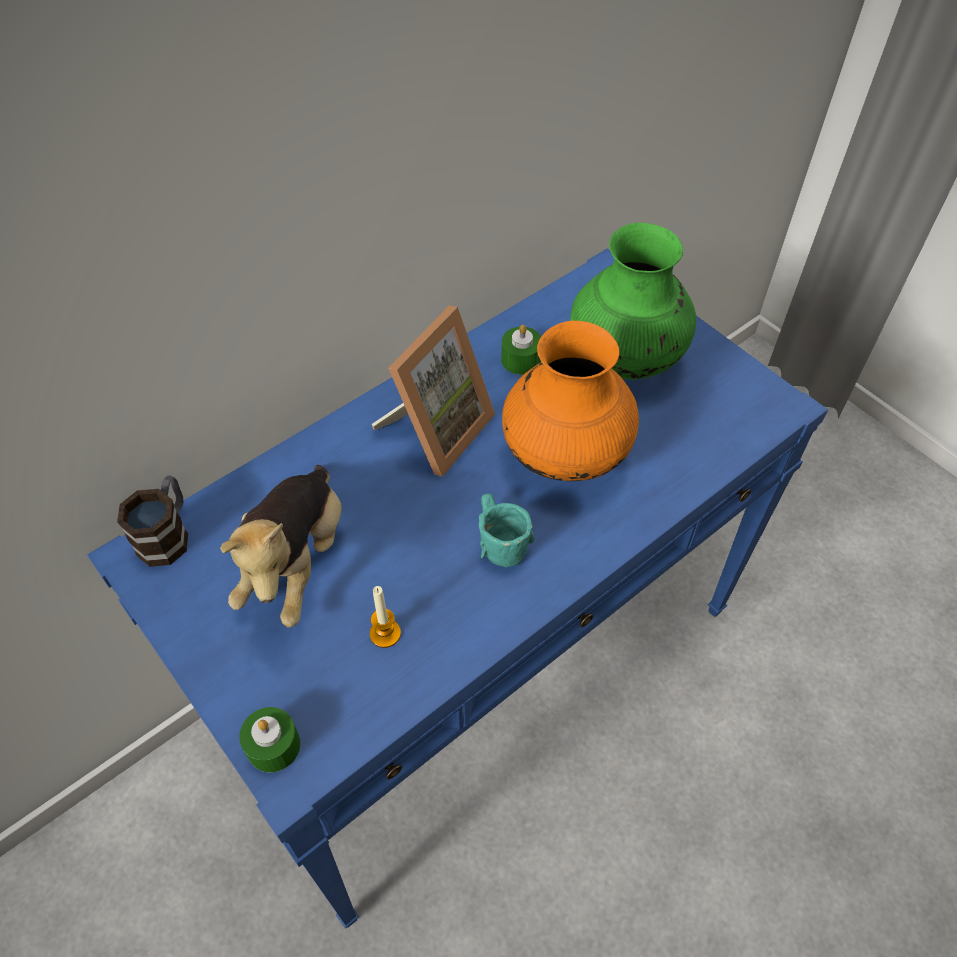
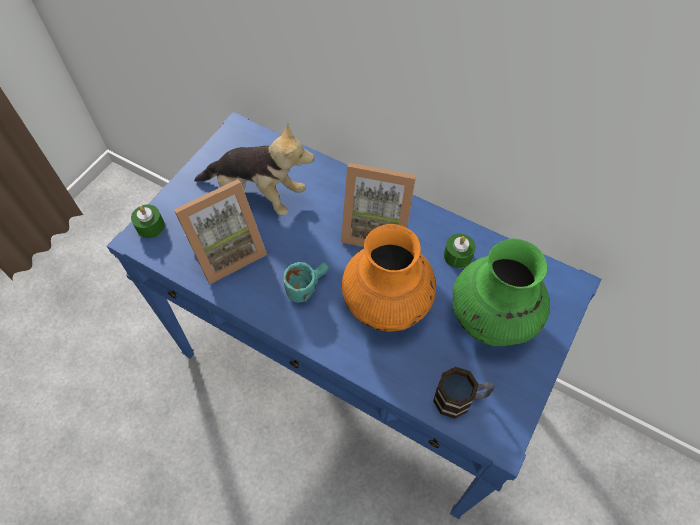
camera: 70 degrees right, 5 degrees up
(168, 534) = (255, 136): mug -> mug (460, 399)
(296, 562) = (257, 195): plush toy -> plush toy turned 150 degrees counterclockwise
(385, 633) = (226, 251): candle -> picture frame

